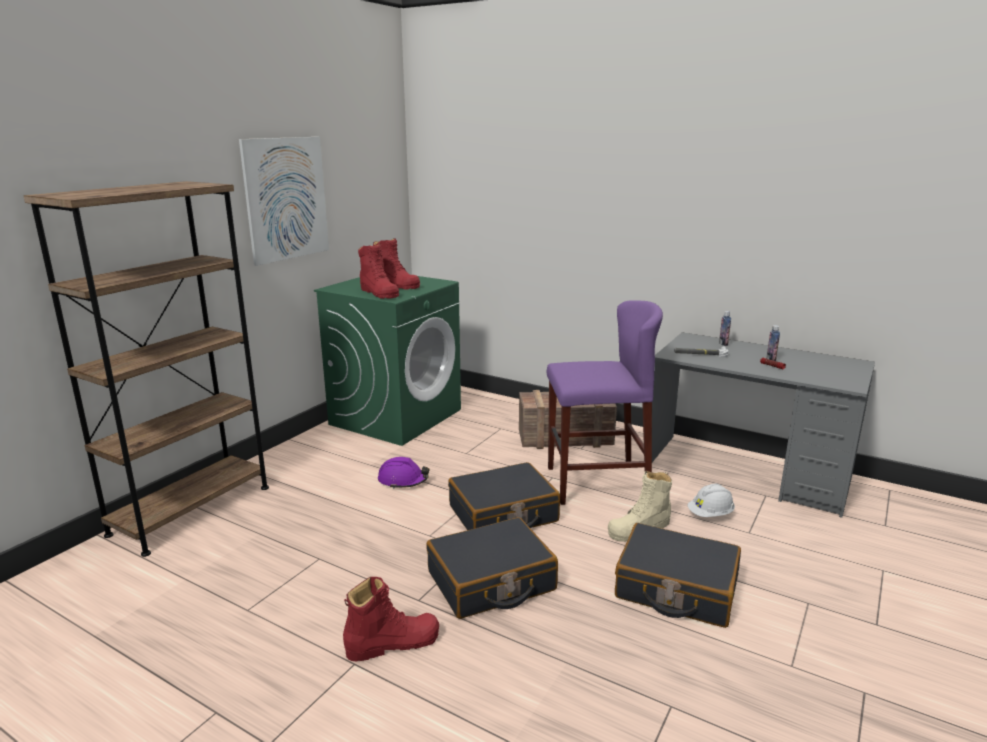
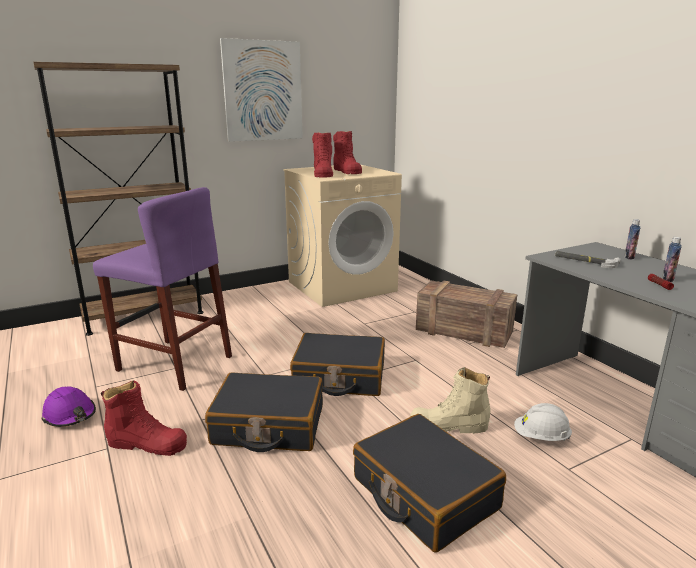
camera: 30 degrees right, 0 degrees up
(396, 416) = (342, 286): green washing machine -> beige washing machine
(403, 480) = (293, 331): purple hard hat -> purple hard hat (70, 415)
(596, 483) = (451, 375): purple stool -> purple stool (174, 363)

